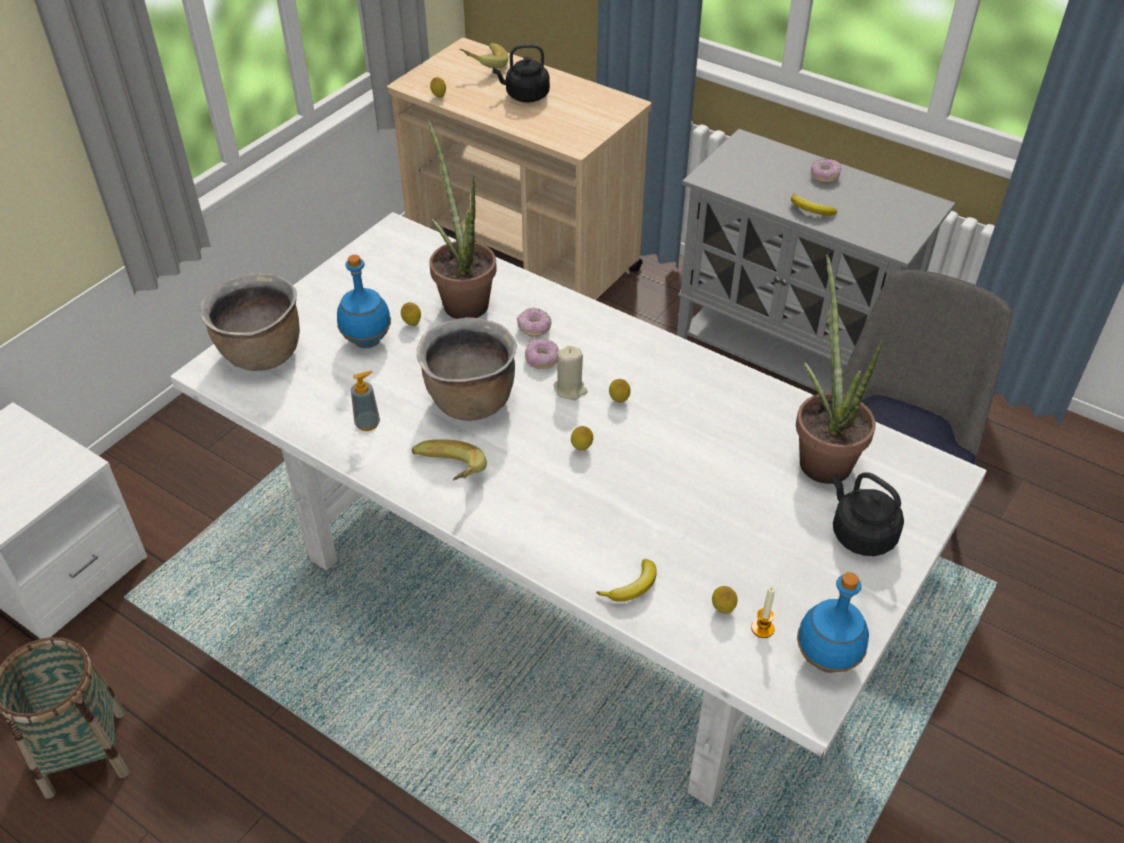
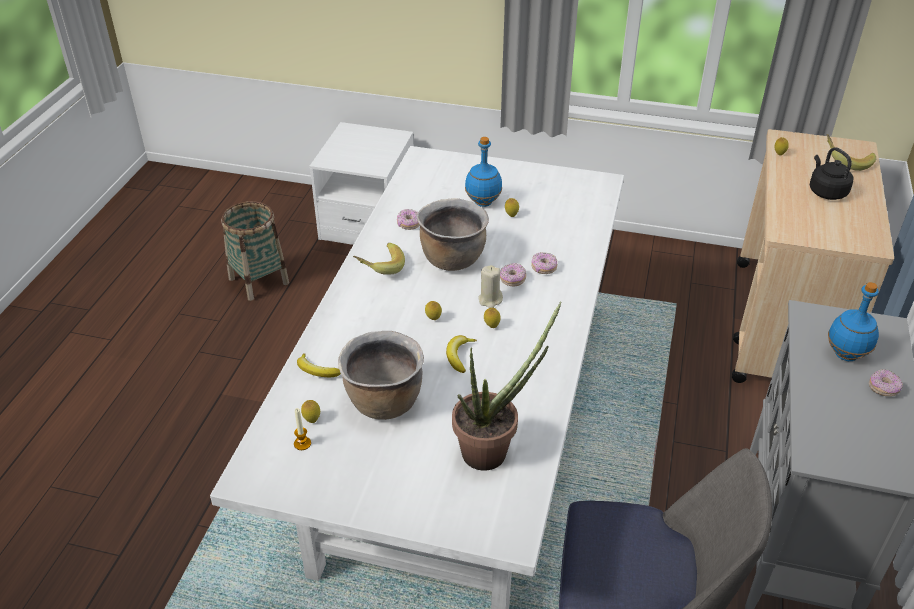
camera: 70 degrees right, 5 degrees down
(261, 354) = (446, 169): brown cooking pot -> brown cooking pot (383, 401)
(367, 423) = (409, 224): soap dispenser -> donut
(462, 299) = (552, 229): potted plant -> none
(810, 210) = (817, 387): banana -> banana (459, 356)
(825, 659) = (285, 483): blue bottle -> blue bottle (845, 354)
(860, 534) = (416, 486): black kettle -> none

